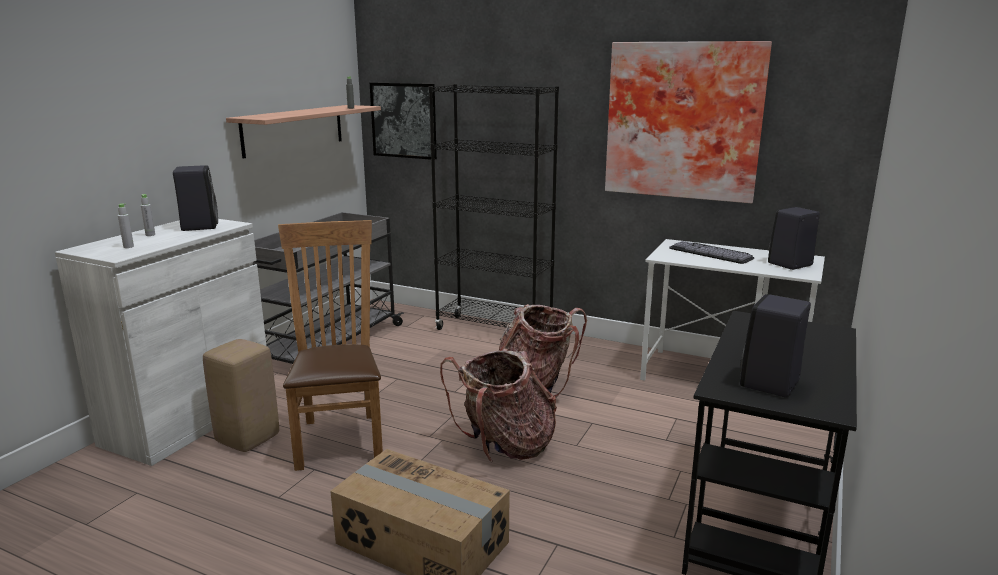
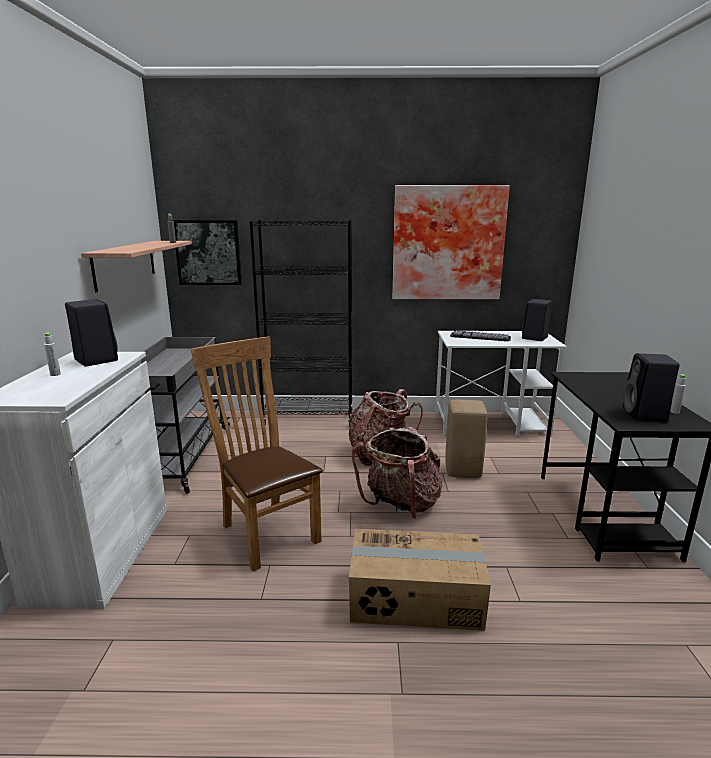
camera: 25 degrees left, 0 degrees up
(128, 247) = (52, 388): grey bottle -> grey bottle (674, 412)
(248, 438) = (181, 555): beige stool -> beige stool (462, 470)

